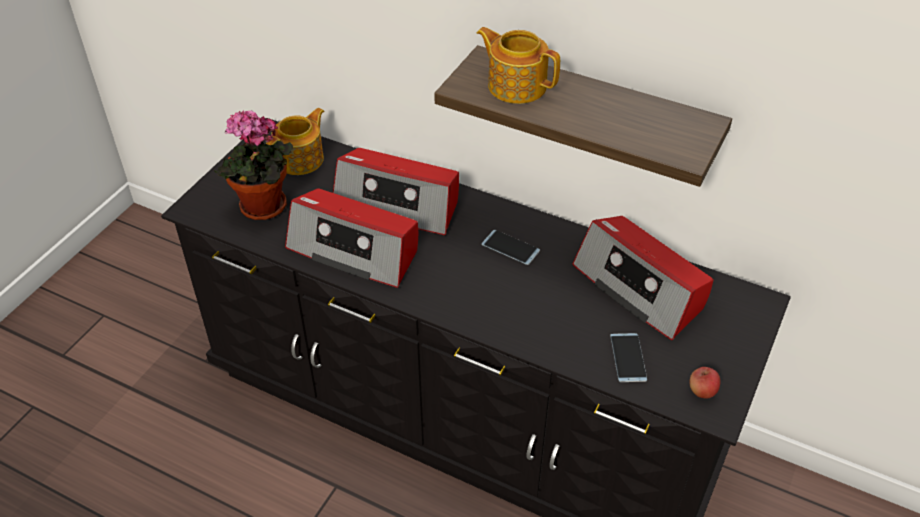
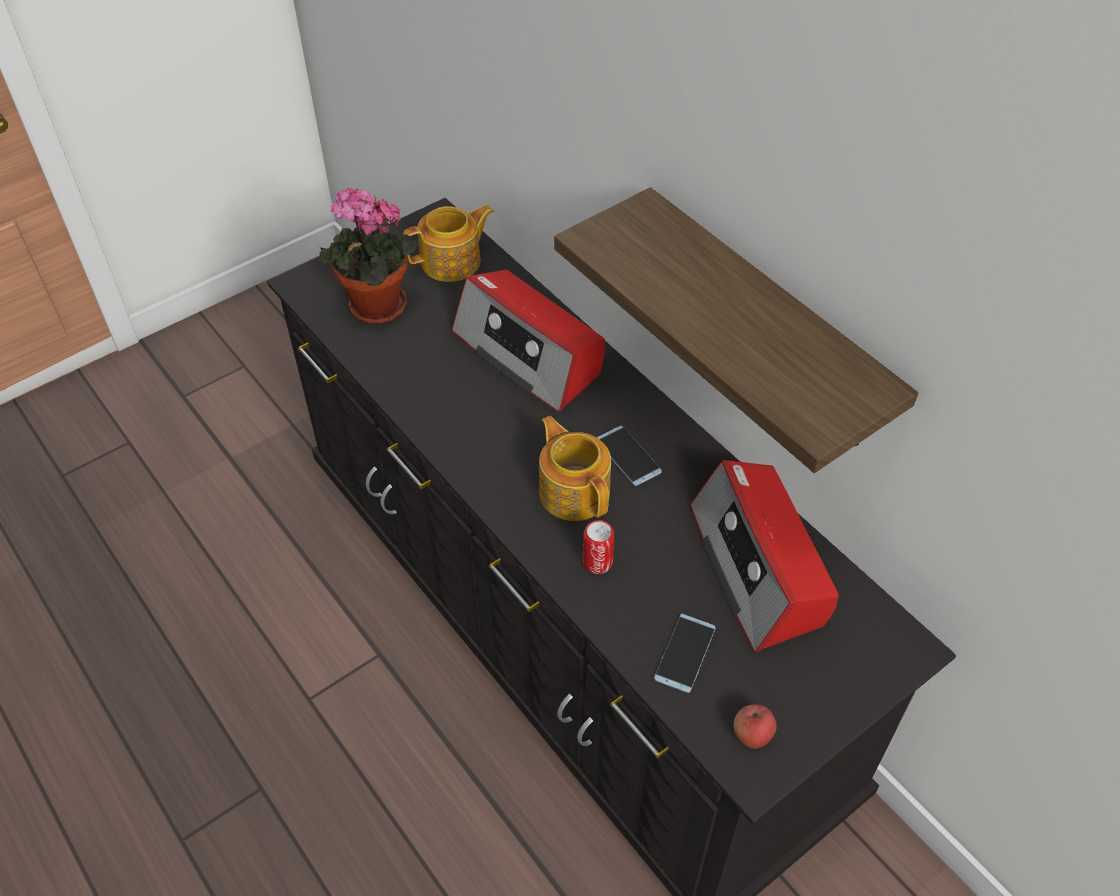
camera: 25 degrees right, 5 degrees up
(355, 249) = (446, 394): radio -> none
(516, 85) = (660, 256): teapot -> teapot (574, 491)
(534, 322) = (597, 562): none -> can

